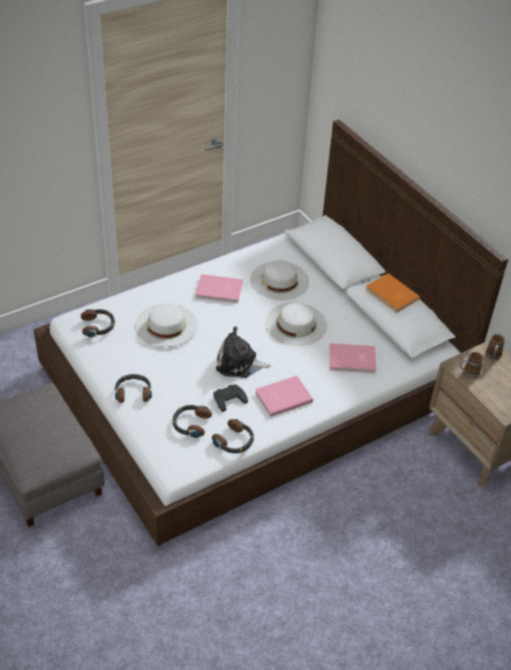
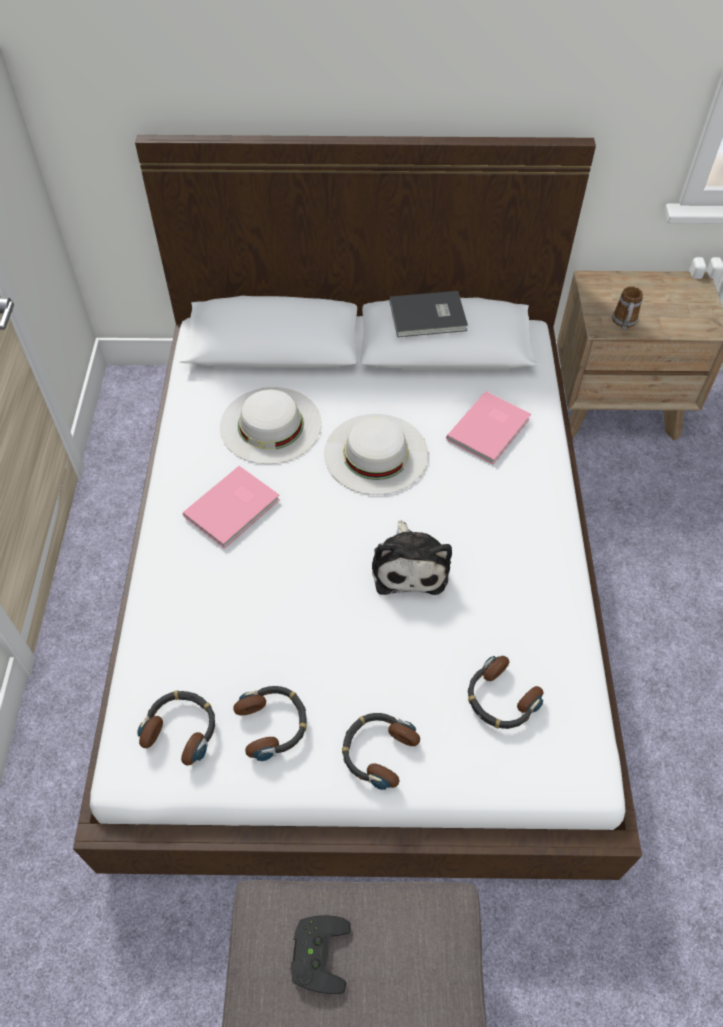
camera: 55 degrees left, 10 degrees up
(166, 325) = (258, 621): white hat -> none
(228, 398) = (474, 617): black game controller -> black game controller (315, 953)
(234, 441) = (569, 656): headphones -> headphones (273, 724)
(239, 363) = (409, 565): plush toy -> plush toy turned 45 degrees counterclockwise
(282, 397) = (512, 547): pink book -> none
(391, 295) = (429, 317): orange book -> grey book
(492, 357) = (608, 287): mug -> none

